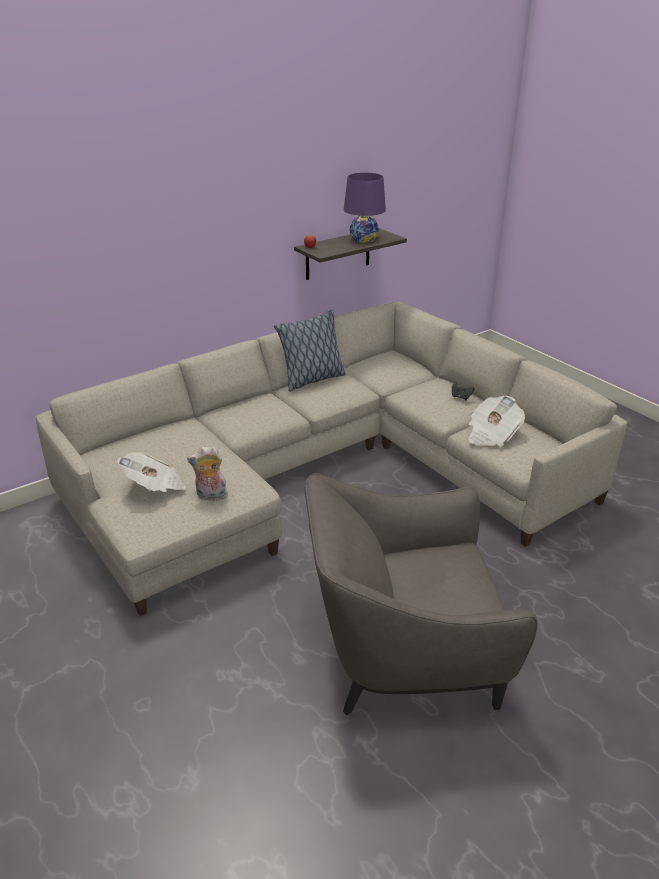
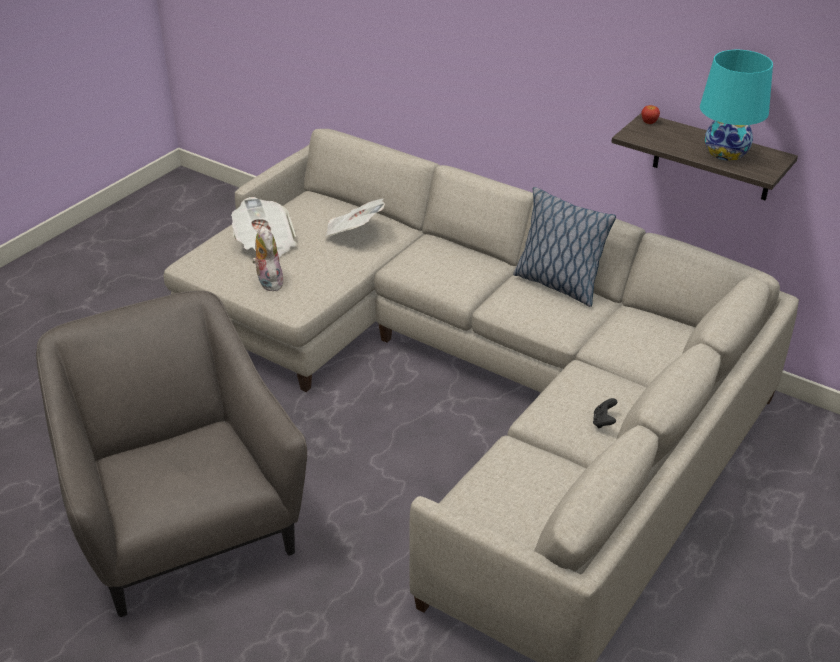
camera: 70 degrees right, 5 degrees up
(363, 239) = (726, 152): purple table lamp -> turquoise table lamp
(492, 434) = (520, 470): newspaper -> newspaper (353, 232)

